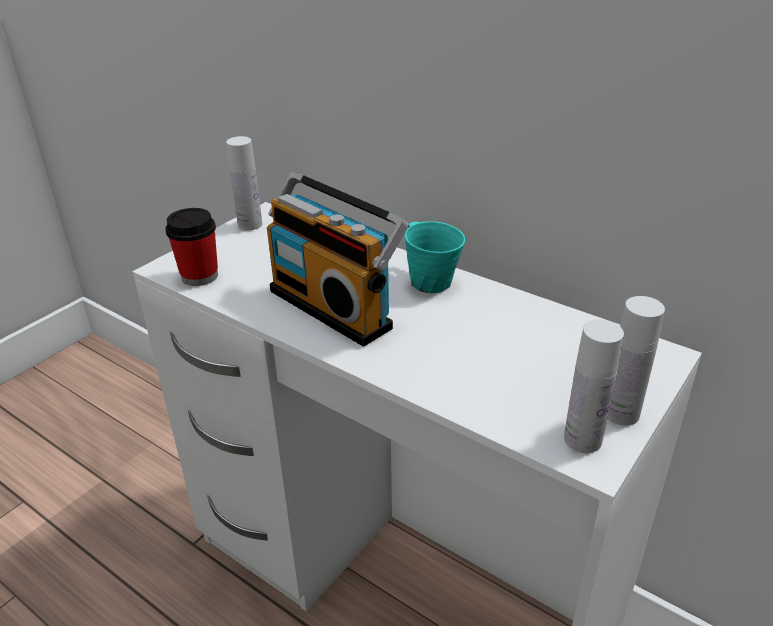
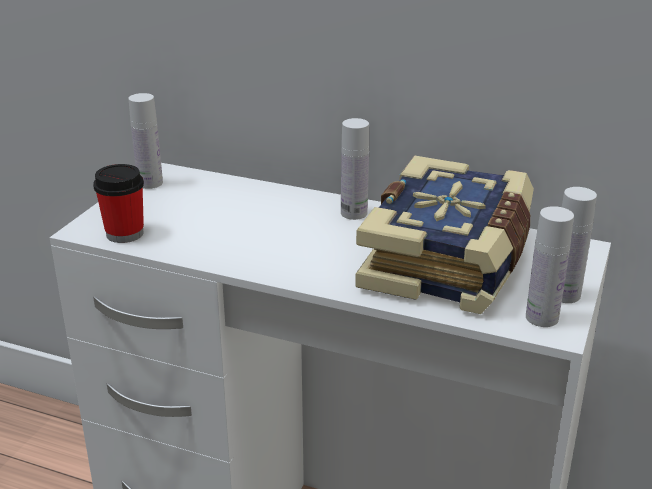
camera: 15 degrees left, 5 degrees down
(335, 306) = (275, 244): radio -> none
(430, 281) = (354, 213): turquoise mug -> white bottle
(507, 351) = (450, 261): none -> book

